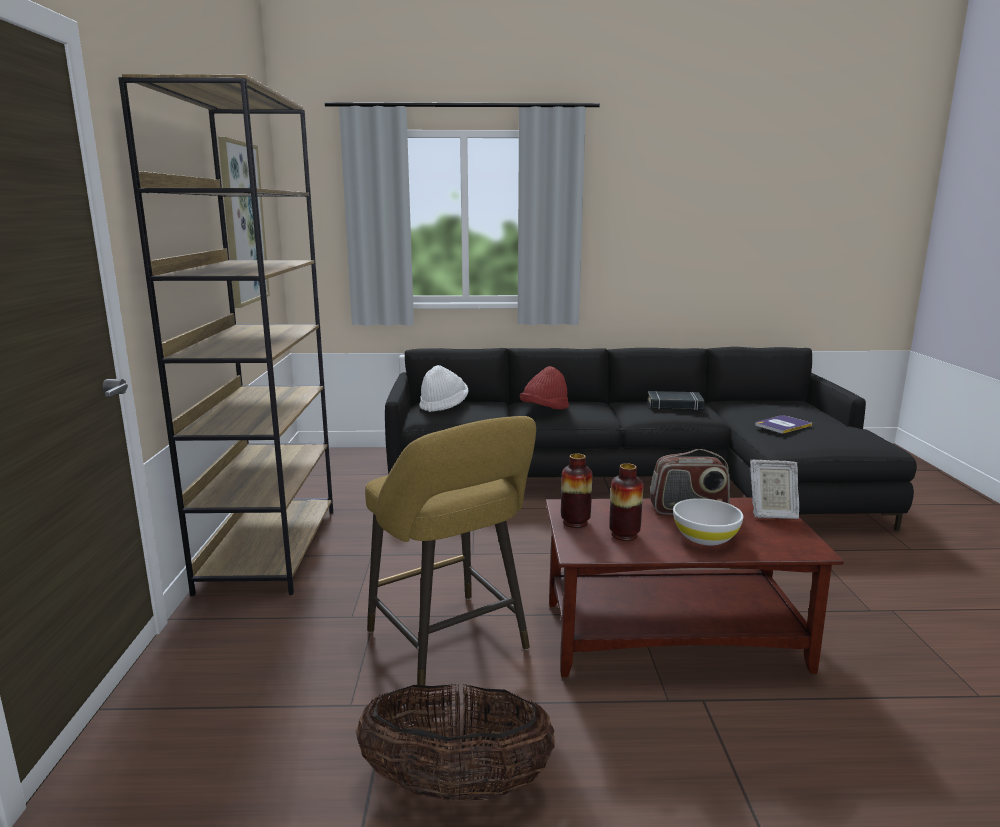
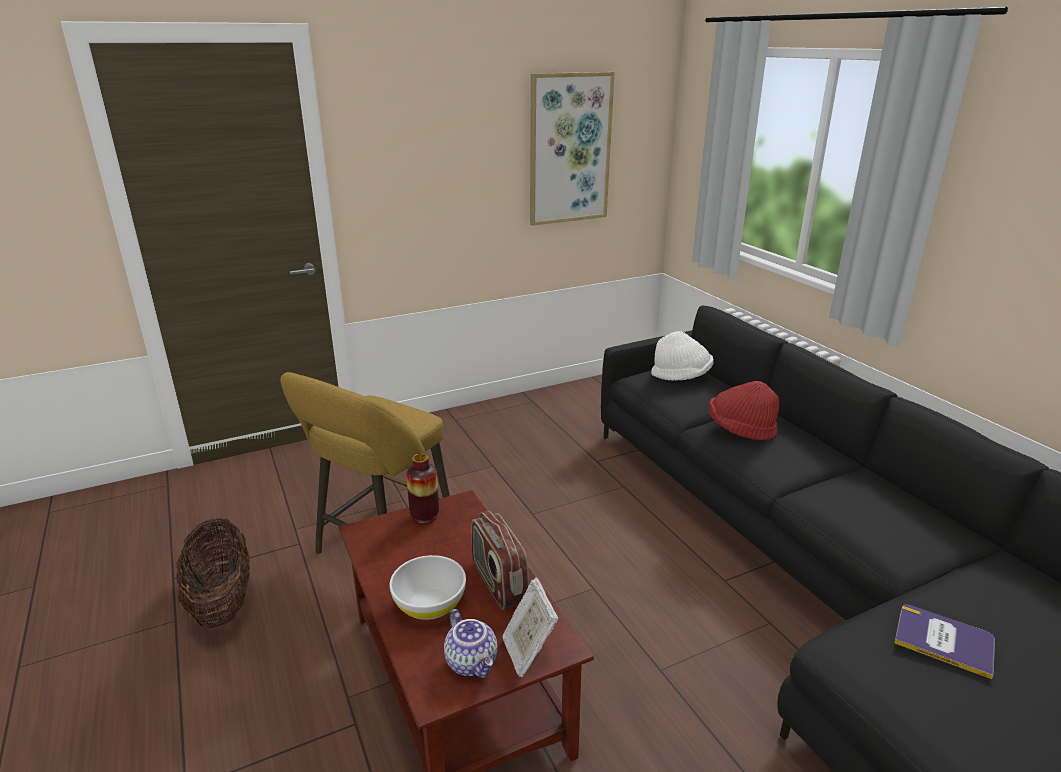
camera: 65 degrees right, 10 degrees up
(269, 548) = (470, 422): brown bookcase -> none
(624, 535) = (410, 550): vase -> none
(674, 405) = (897, 516): black book -> none
(779, 532) = (473, 662): none -> teapot

